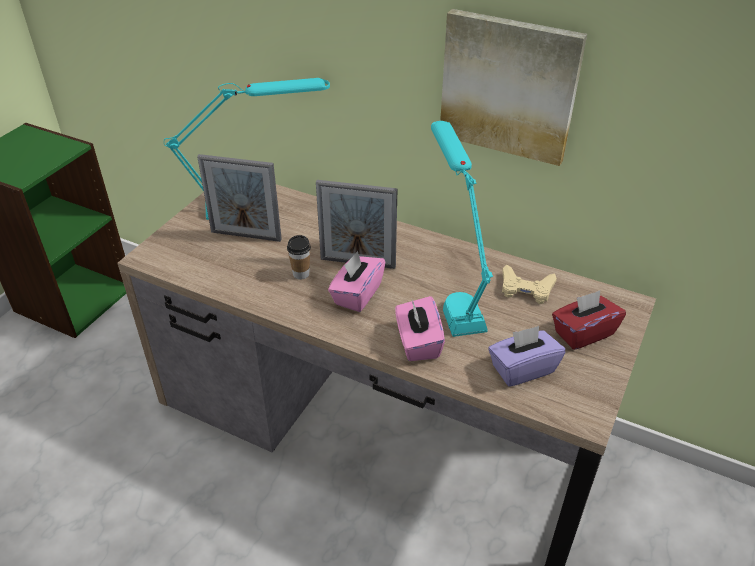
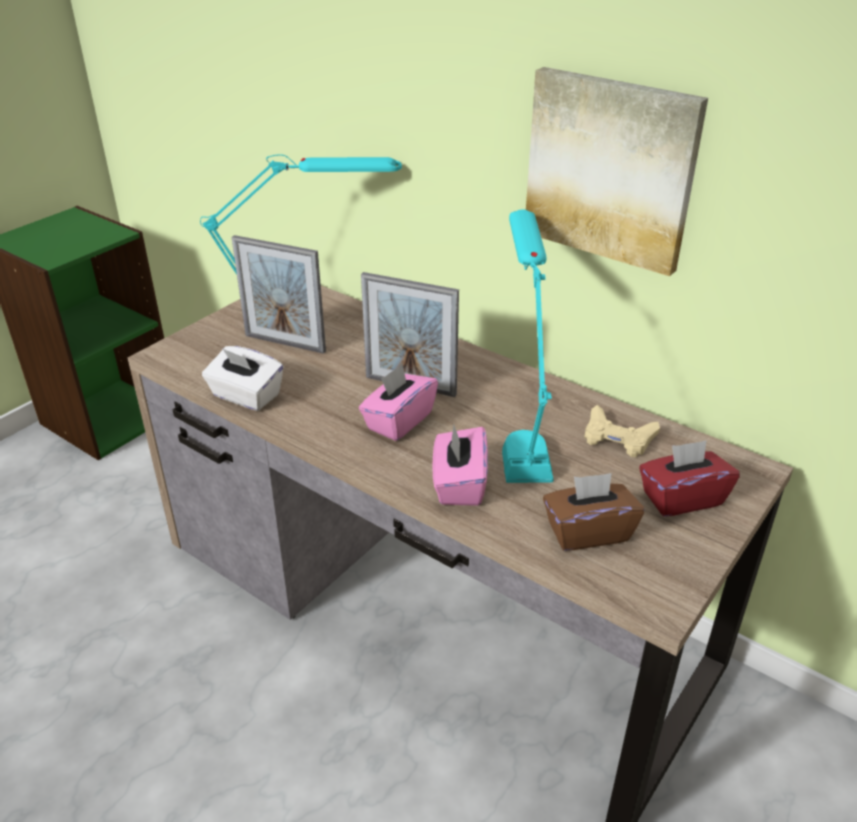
camera: 10 degrees right, 5 degrees down
(228, 287) = (245, 396): none -> white tissue box
(301, 274) = (337, 391): cup -> none
(522, 369) = (588, 532): purple tissue box -> brown tissue box

